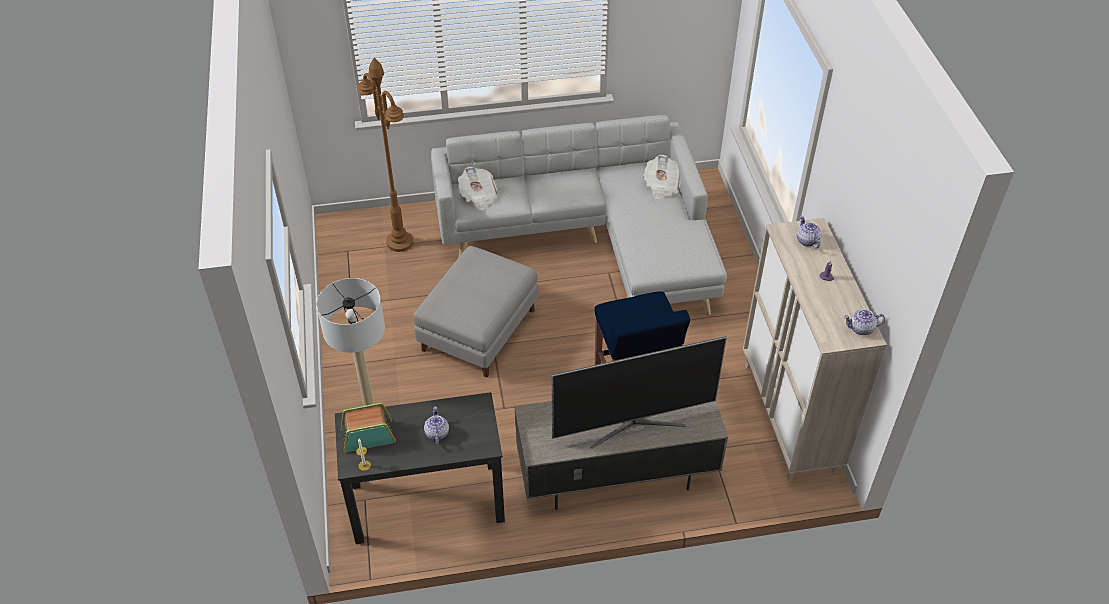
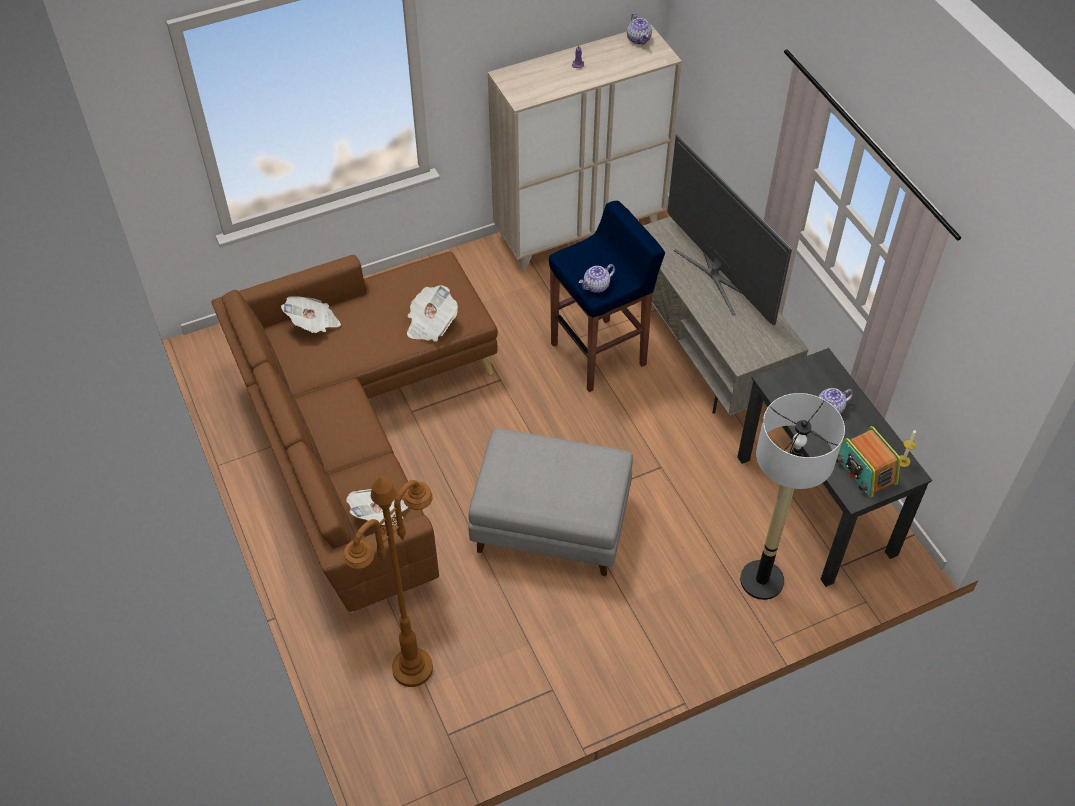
camera: 105 degrees left, 5 degrees up
(594, 243) = (361, 436): grey sofa -> brown sofa
(643, 246) = (430, 324): none -> newspaper
(807, 241) = (529, 80): teapot -> teapot (596, 286)

